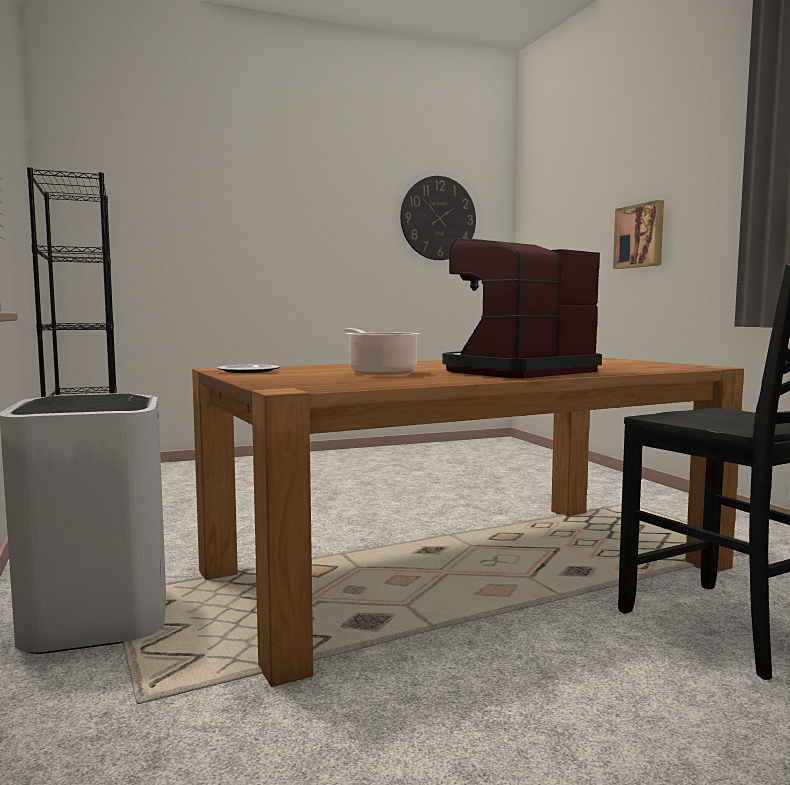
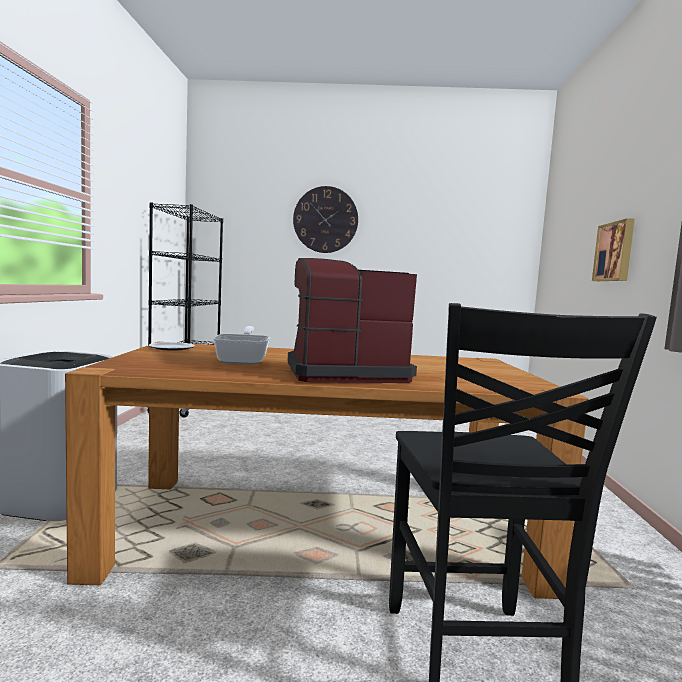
camera: 25 degrees right, 0 degrees up
(380, 373) = (244, 360): cooking pot -> frying pan
(438, 218) = (468, 232): wall clock -> wall clock (325, 220)

